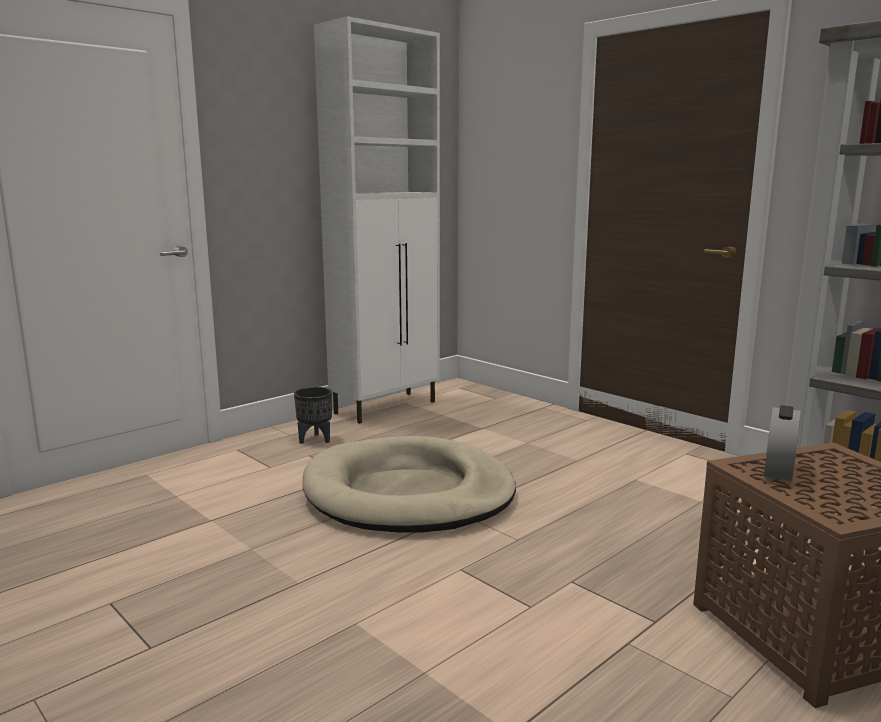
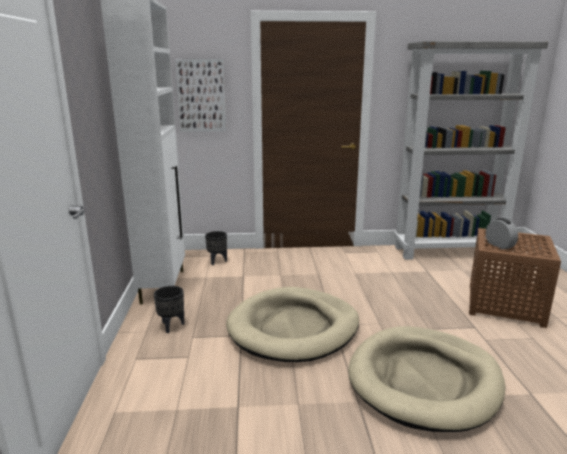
camera: 50 degrees left, 5 degrees up
(411, 616) = (424, 380): none -> beige dog bed
(489, 405) = (217, 261): none -> black planter
(517, 159) = (201, 96): none -> picture

